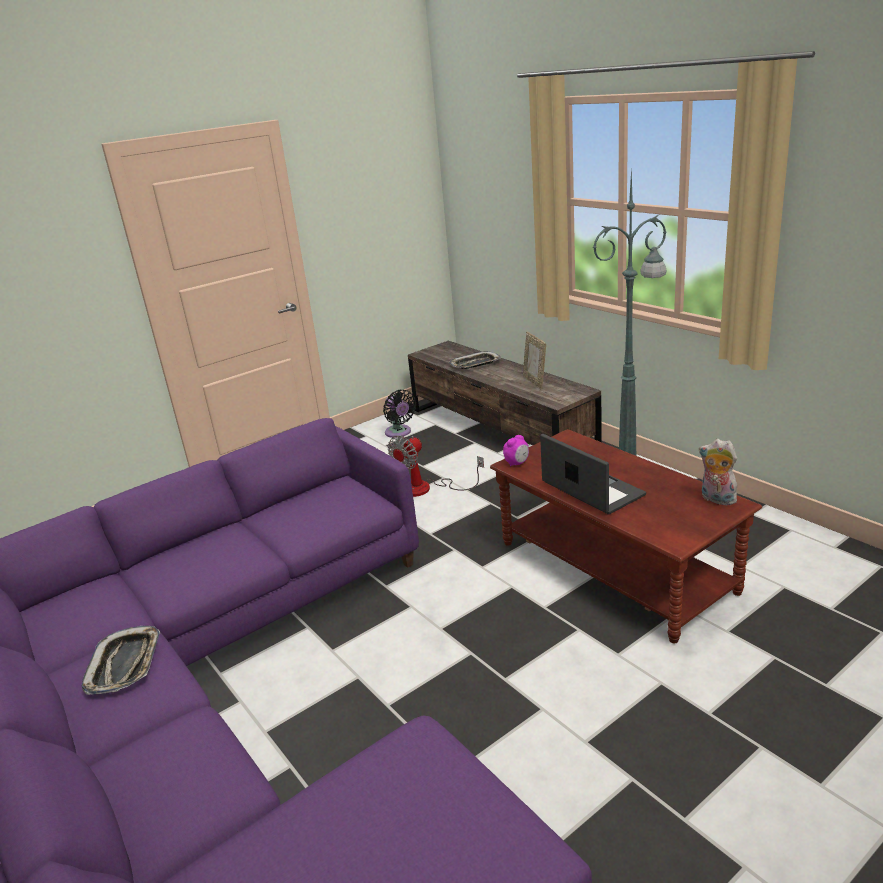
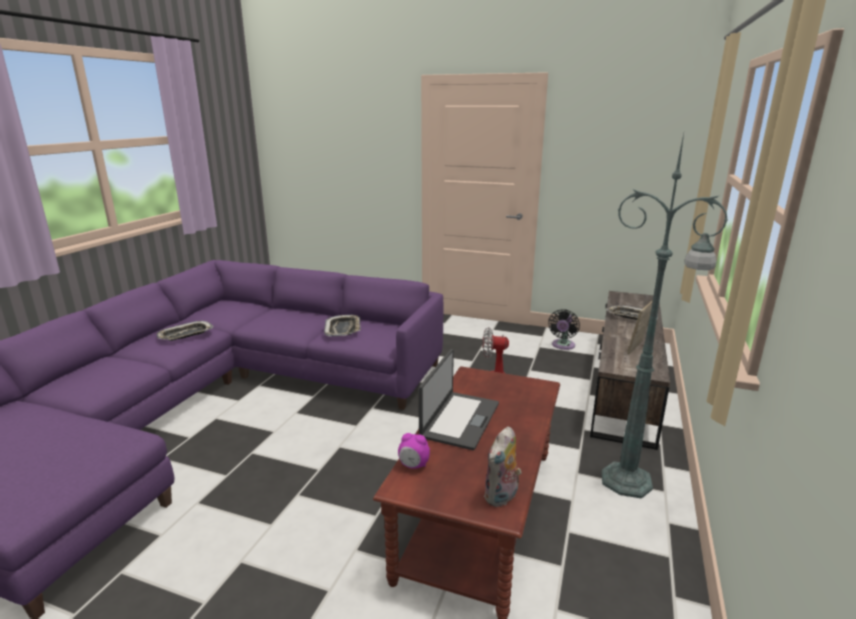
camera: 55 degrees right, 5 degrees down
(294, 520) = (343, 329): none -> tray
(517, 463) = (472, 375): alarm clock -> alarm clock (413, 465)
(716, 499) = (502, 497): plush toy -> plush toy turned 150 degrees counterclockwise

